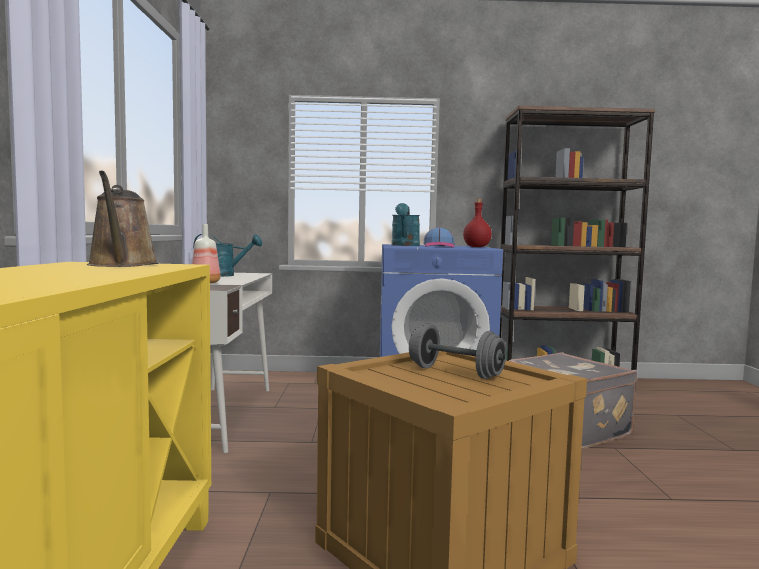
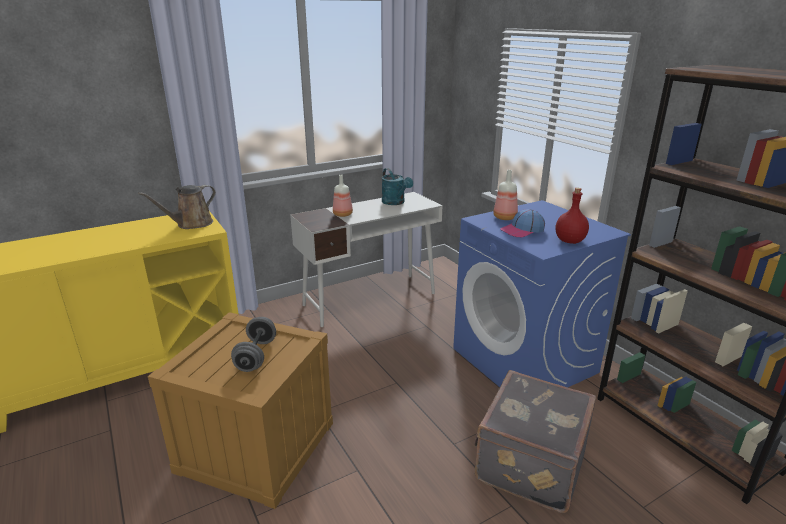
camera: 60 degrees right, 20 degrees up
(405, 245) = (505, 218): turquoise watering can -> bottle

